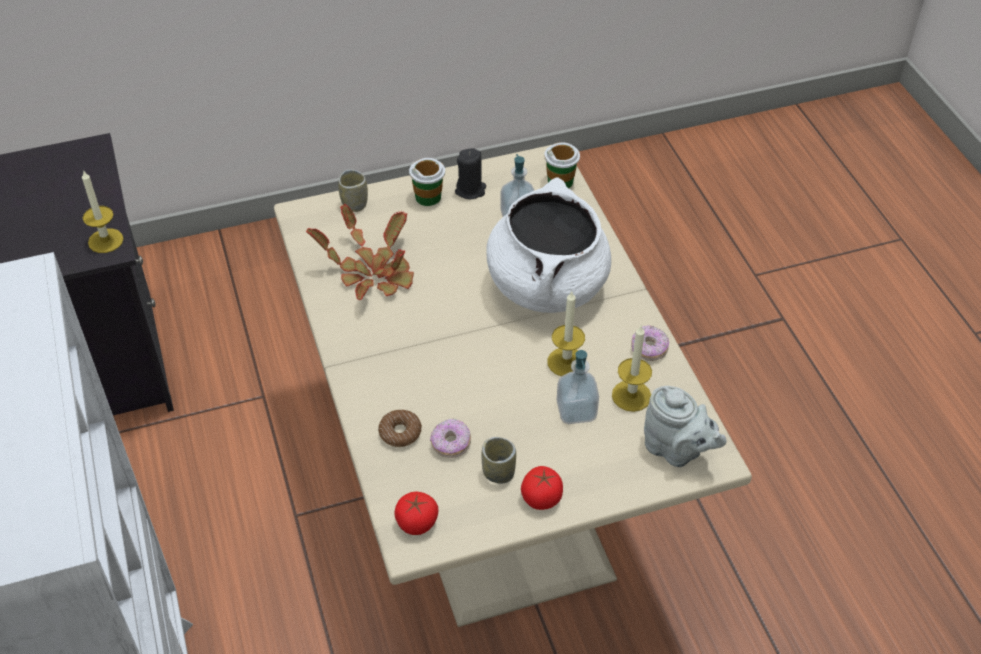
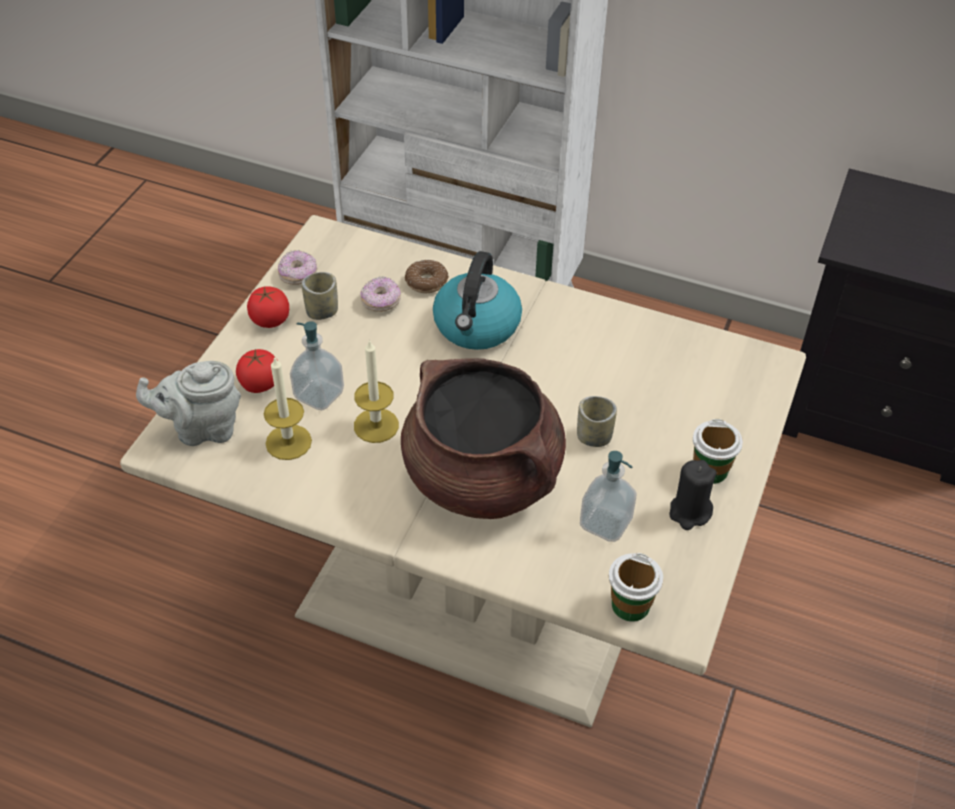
camera: 130 degrees right, 0 degrees up
(105, 240) = (863, 250): candle -> none
(354, 203) = (752, 407): cup -> cup (594, 437)
(373, 272) = (633, 366): potted plant -> none
(417, 523) = (336, 246): tomato -> tomato (260, 384)
(418, 372) = (477, 326): none -> kettle
(546, 285) = (483, 478): white cooking pot -> brown cooking pot
(648, 349) = (320, 495): donut -> donut (298, 275)

